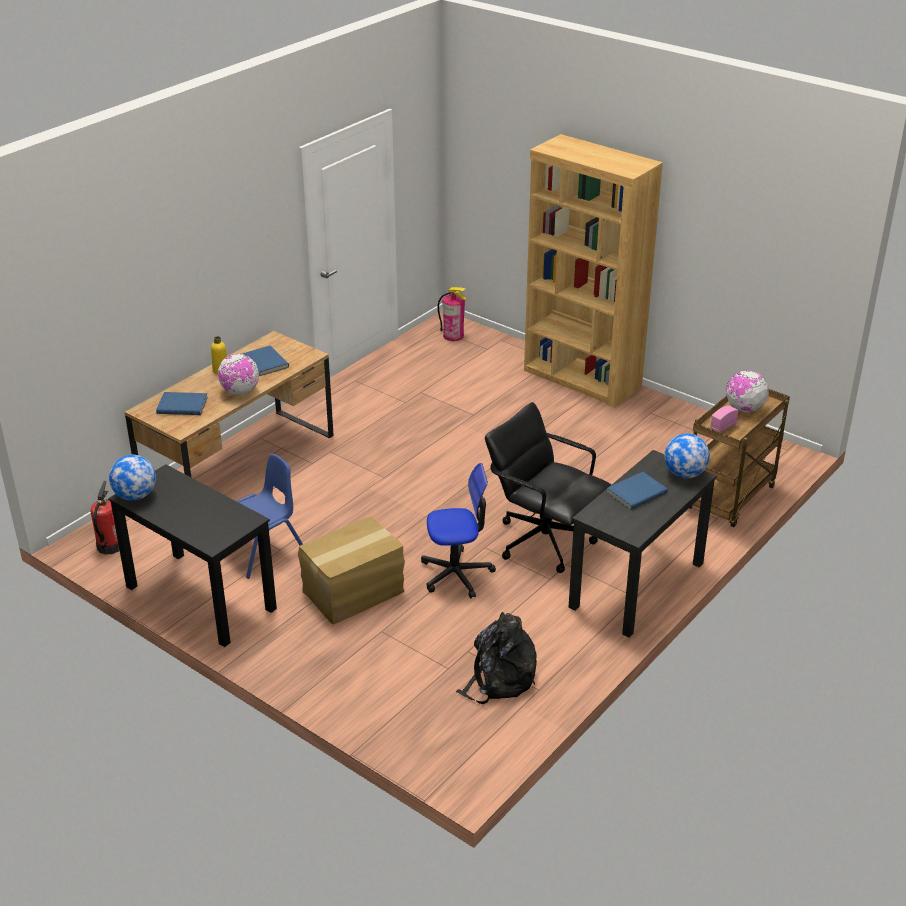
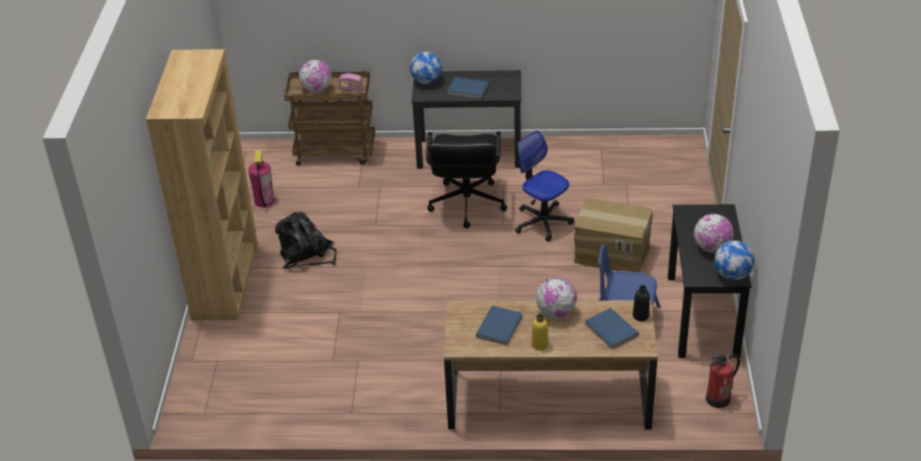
camera: 125 degrees left, 5 degrees up
(173, 426) = (640, 316): none -> black bottle
(181, 505) = (712, 248): none -> globe
(453, 336) = (208, 396): fire extinguisher -> fire extinguisher (264, 200)
(499, 679) = (610, 164): black backpack -> black backpack (306, 255)

